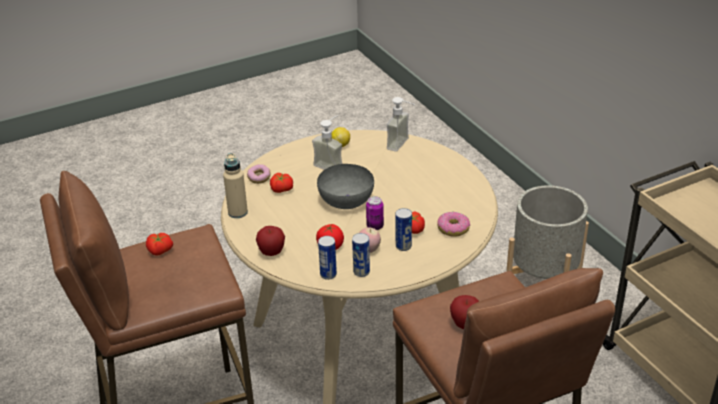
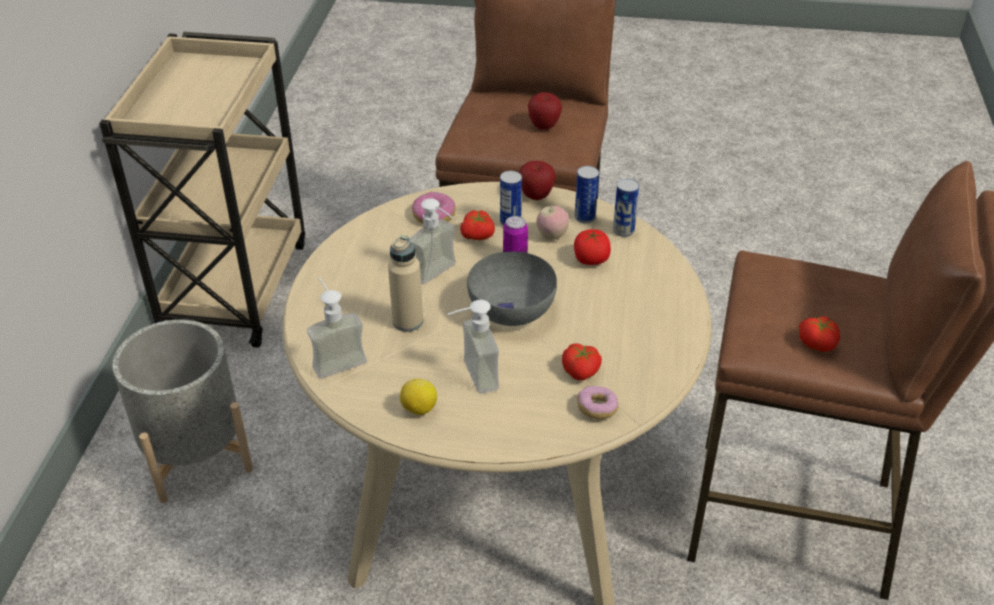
camera: 145 degrees left, 5 degrees up
(238, 212) = (671, 363): beige bottle -> beige bottle (407, 321)
(271, 253) = (668, 284): apple -> apple (536, 196)
(404, 199) = (440, 275): none -> soap dispenser

